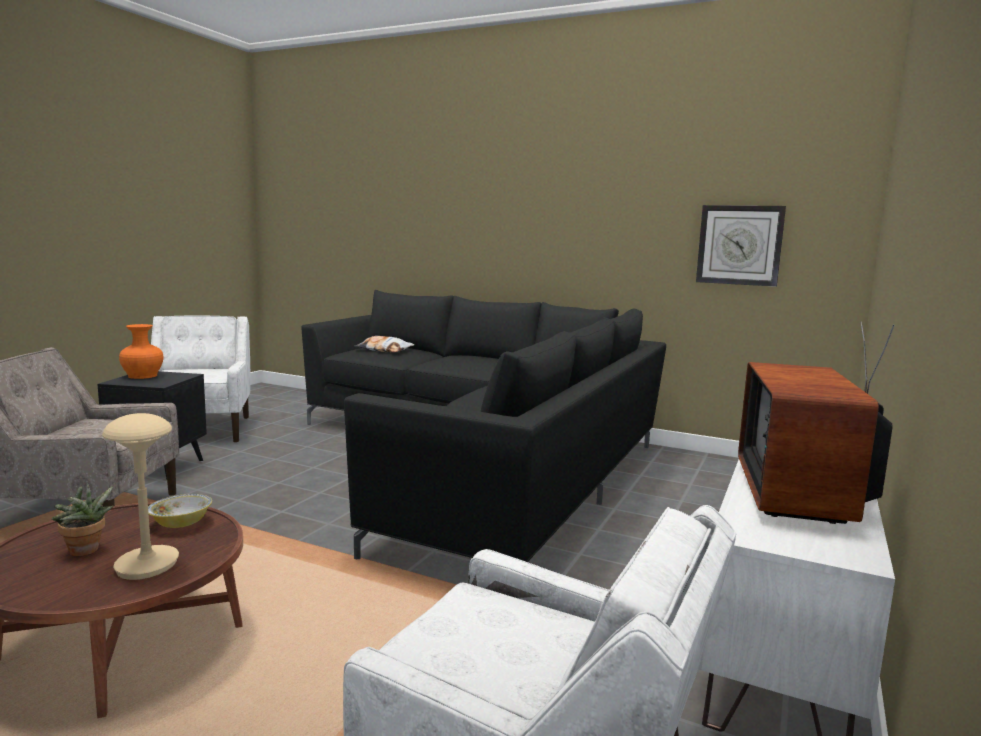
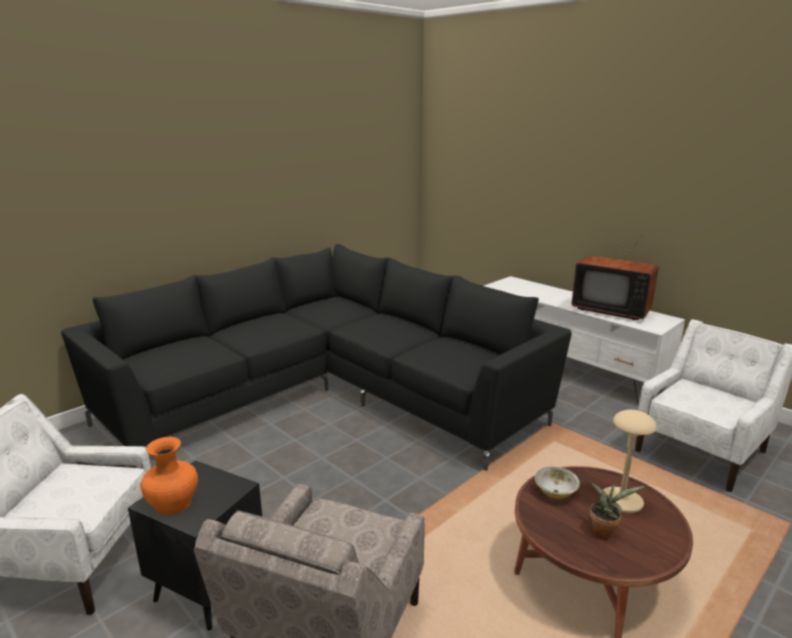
camera: 70 degrees left, 10 degrees up
(384, 350) = (174, 354): pillow -> none
(739, 245) = (367, 185): wall clock -> none

